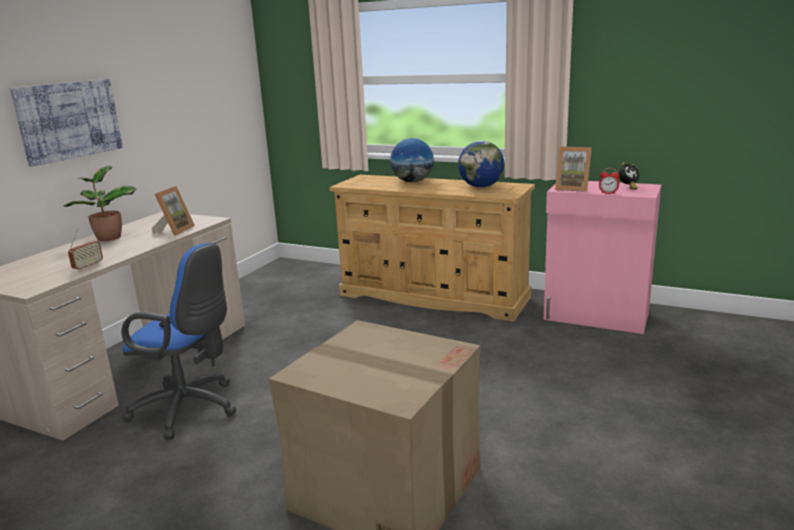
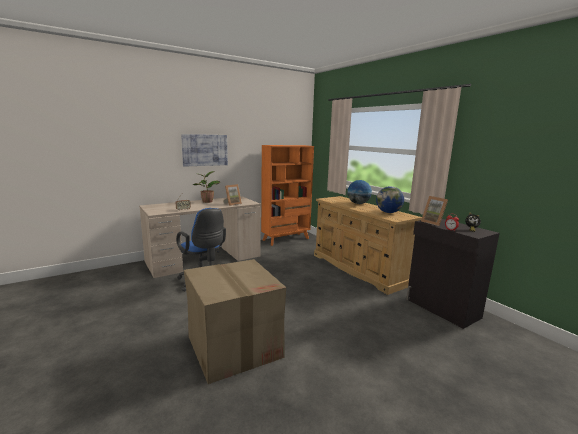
camera: 30 degrees right, 5 degrees down
(257, 281) = (286, 239): none -> orange bookcase
(596, 317) = (442, 308): pink cabinet -> black cabinet

